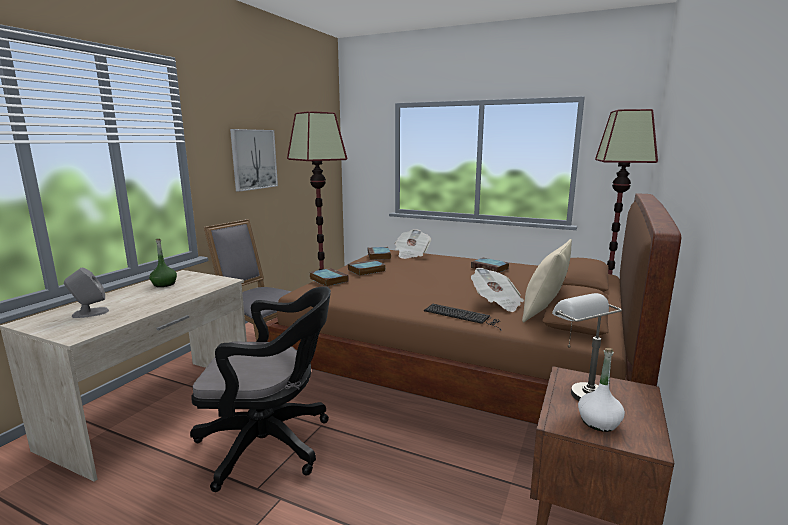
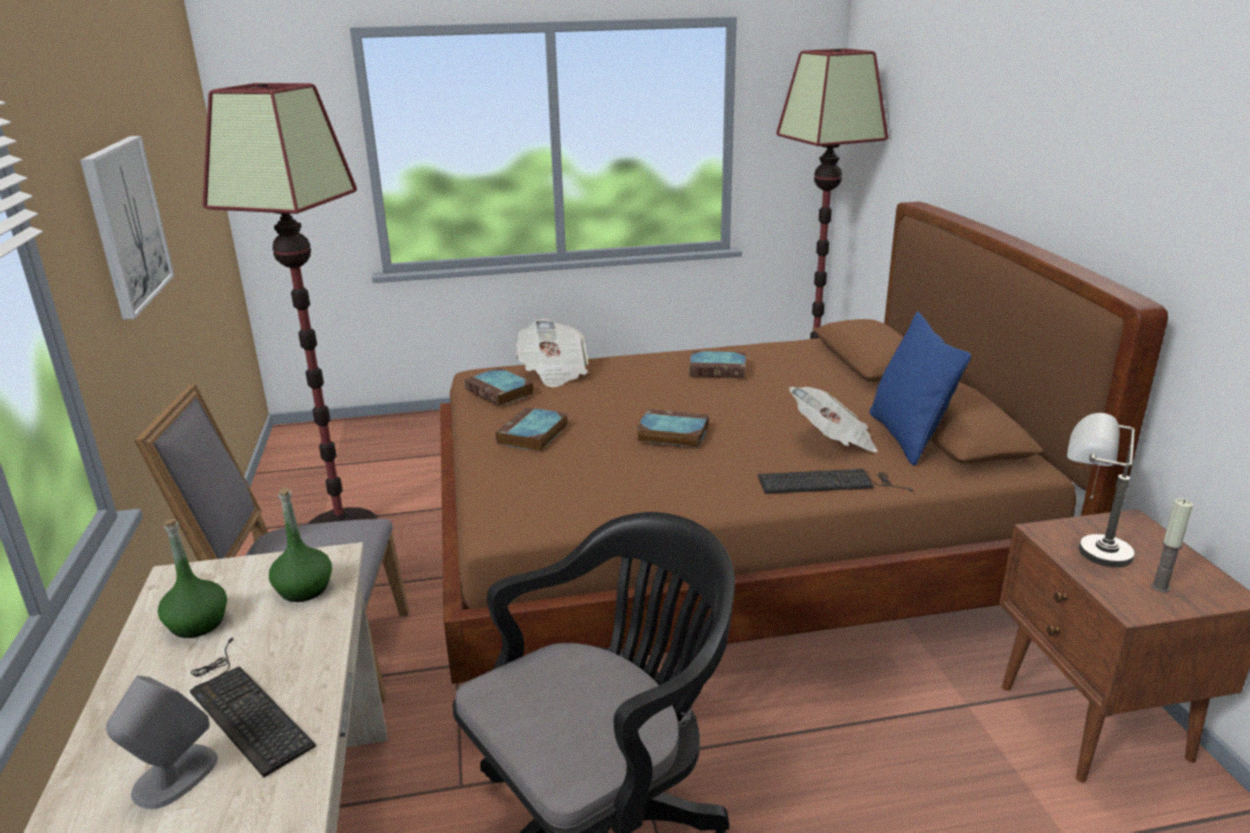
camera: 35 degrees left, 10 degrees up
(134, 305) = (244, 707): none -> keyboard
(204, 285) = (304, 589): none -> green bottle
(328, 280) = (503, 481): book -> book (671, 433)
(543, 312) = (907, 437): beige pillow -> blue pillow
(598, 422) = (1160, 587): white bottle -> candle

